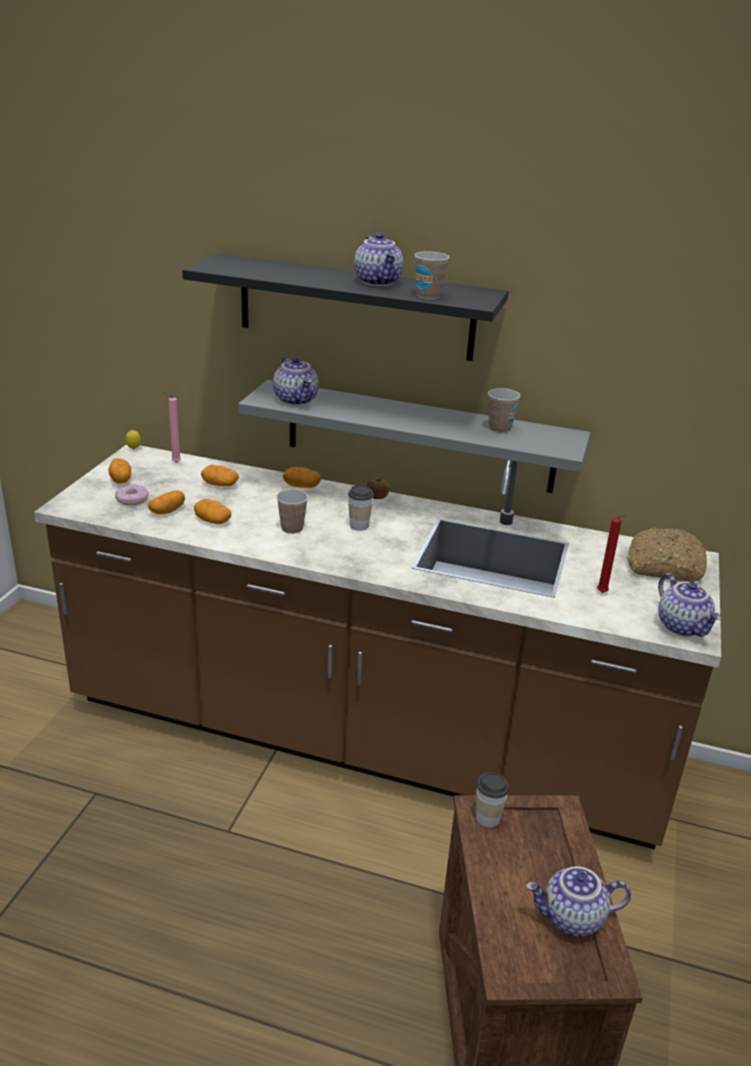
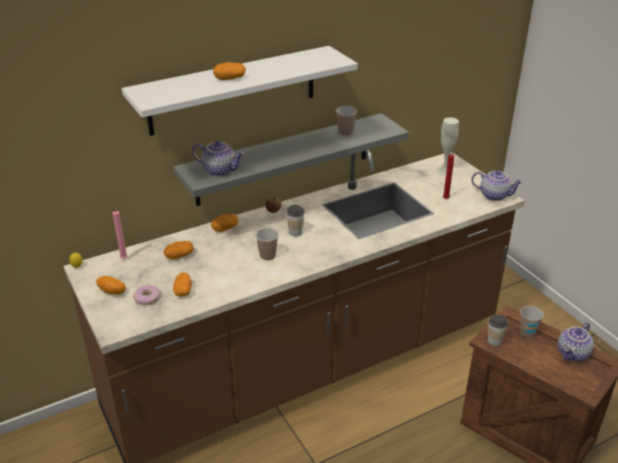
camera: 45 degrees left, 5 degrees up
(212, 521) = (220, 279): potato -> potato (229, 79)
(355, 307) = (233, 90): black shelf -> white shelf
(379, 282) = (264, 68): teapot -> none
(428, 296) = (309, 66): cup -> cup (527, 332)
(663, 566) = (444, 171): bread -> white vase

